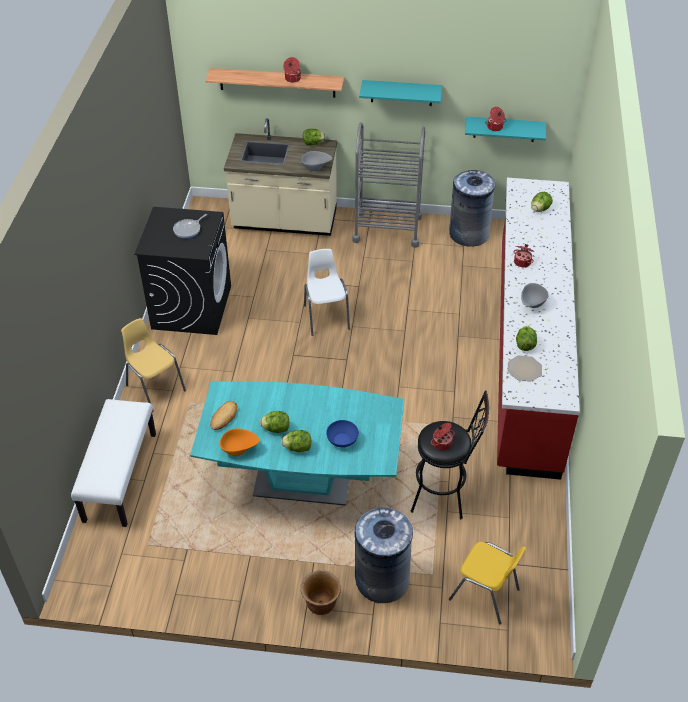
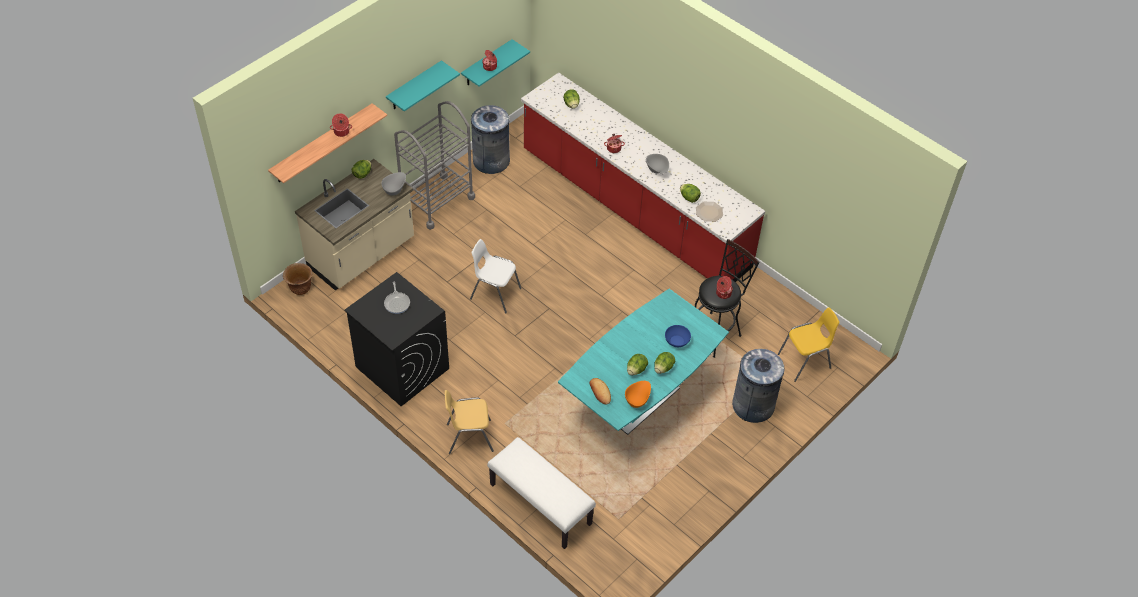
camera: 55 degrees left, 5 degrees up
(320, 604) = (746, 448): brown planter -> brown planter (300, 288)

